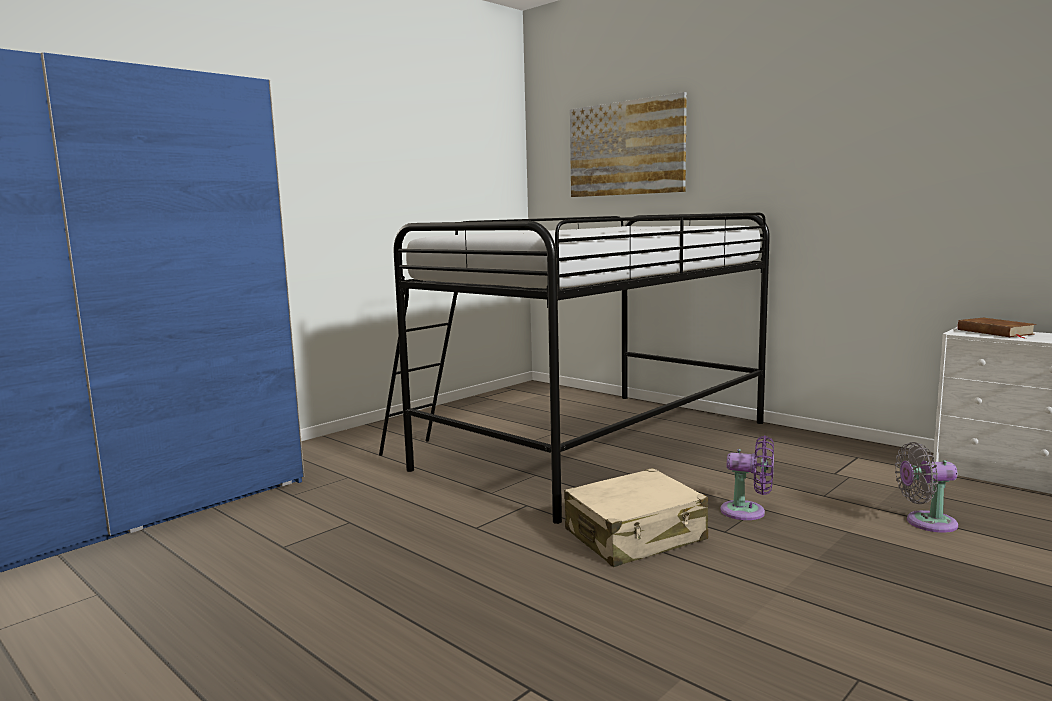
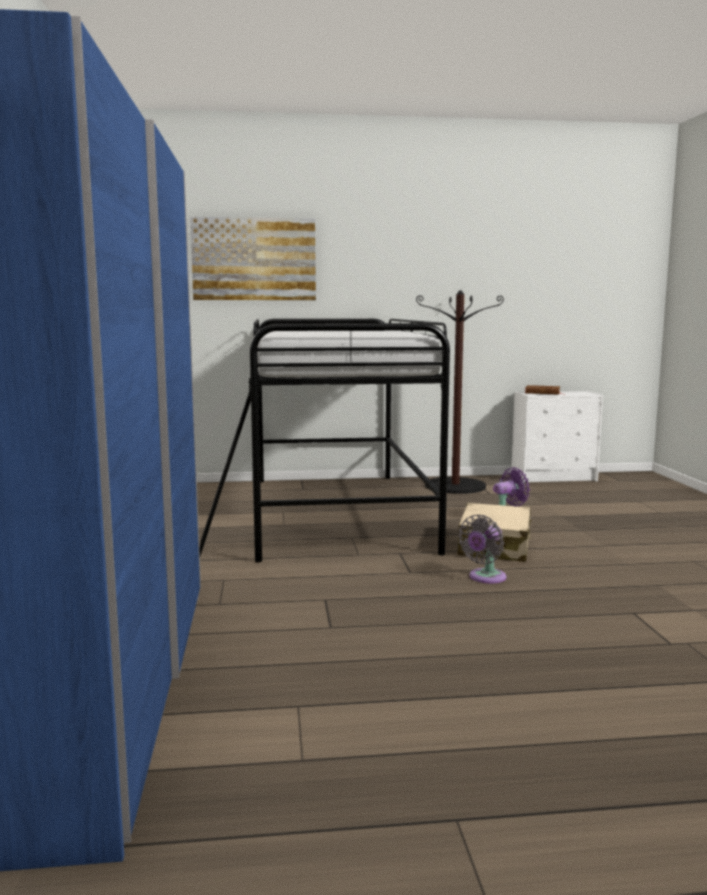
camera: 50 degrees left, 0 degrees up
(816, 452) = (455, 486): none -> black clothes rack
(926, 523) = (574, 504): grey fan -> grey fan (485, 578)

